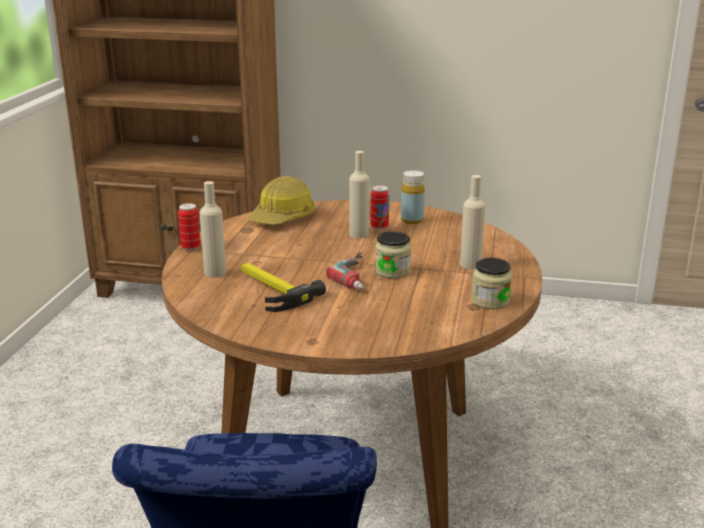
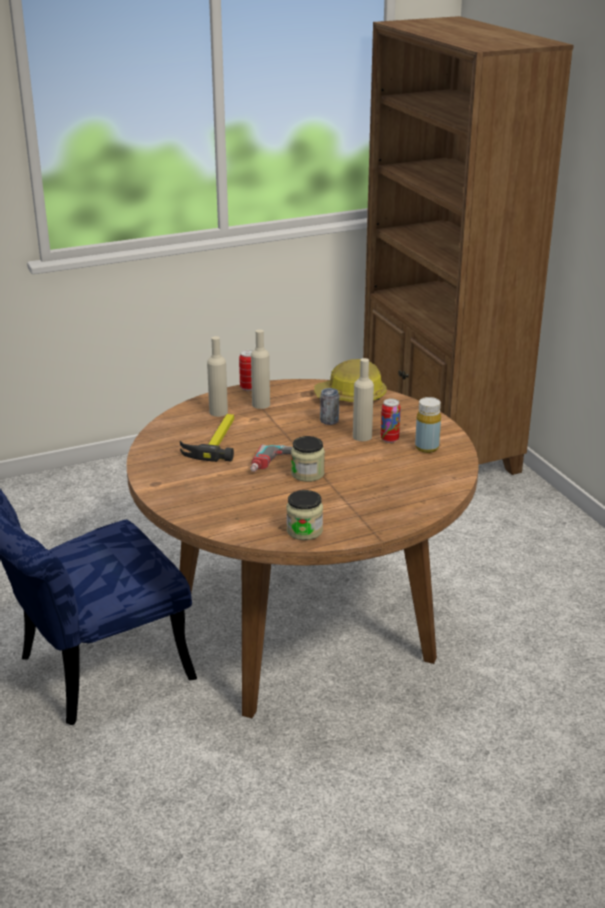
camera: 55 degrees right, 5 degrees up
(311, 237) = (329, 421): none -> can
(470, 264) = (366, 501): beige bottle -> beige bottle (261, 404)

